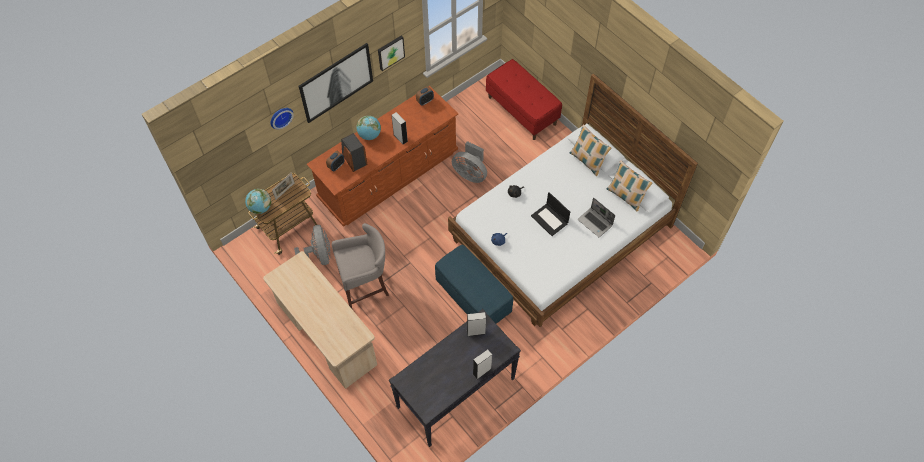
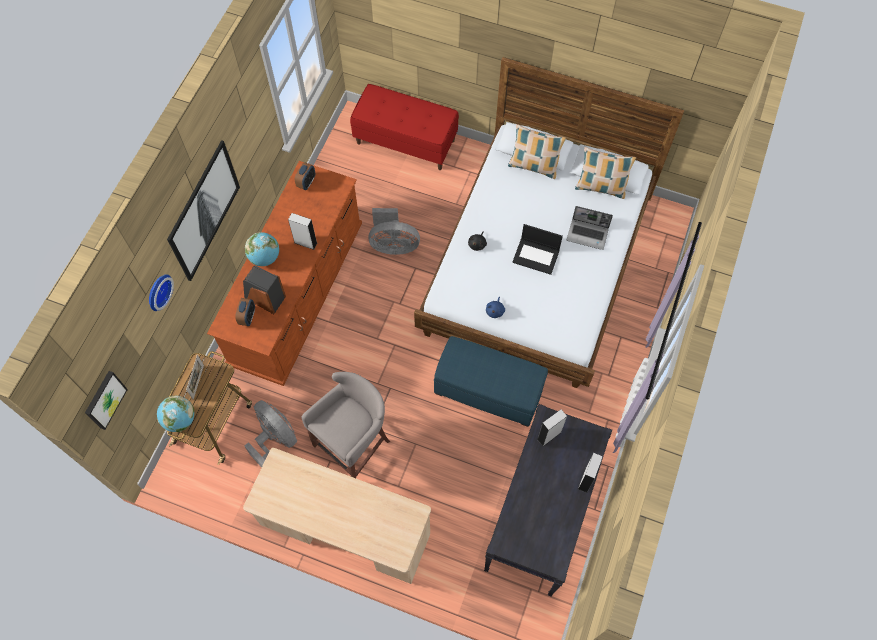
camera: 30 degrees left, 5 degrees up
(390, 52) = (247, 139): picture -> picture (104, 399)

